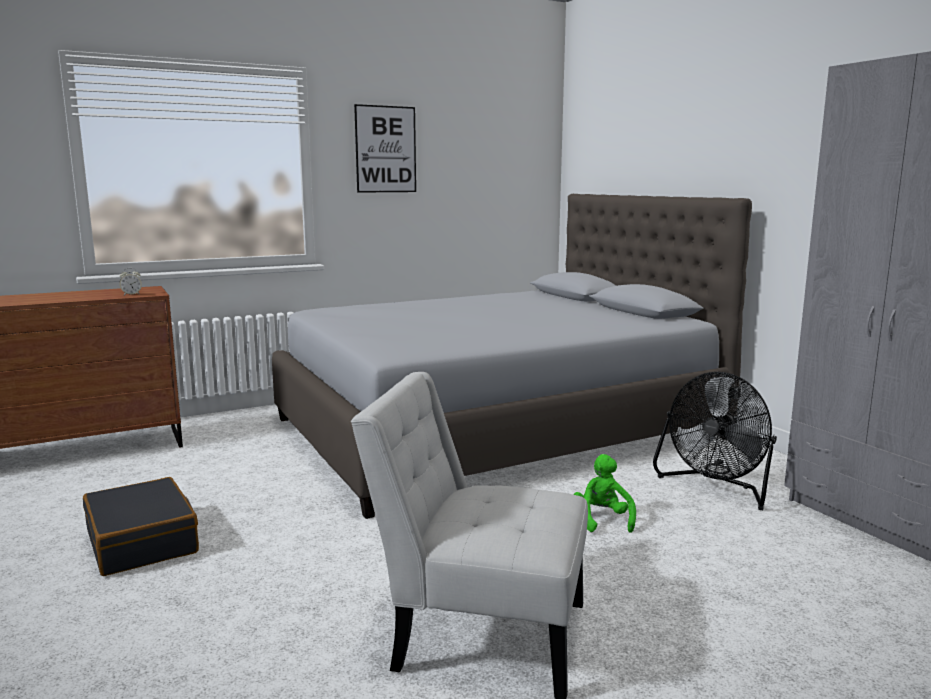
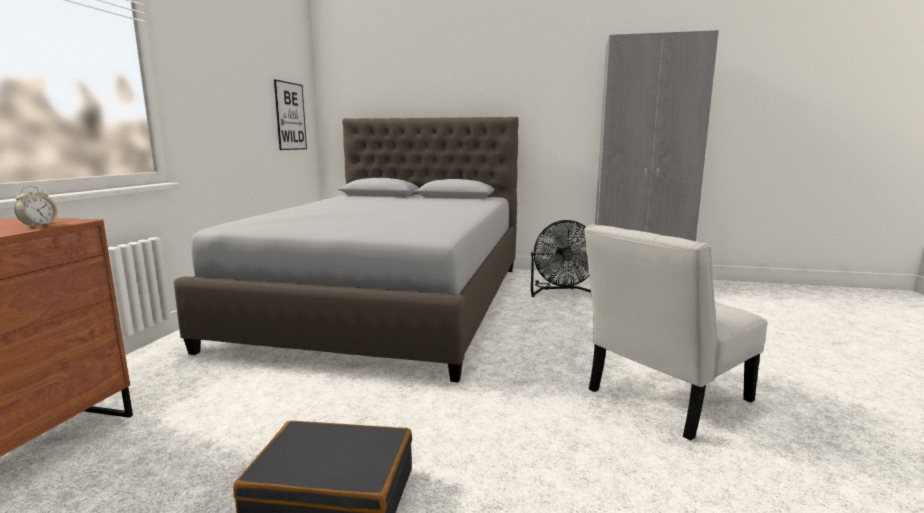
camera: 50 degrees left, 0 degrees up
(385, 149) = (211, 65): picture -> picture (290, 116)
(602, 520) = (564, 324): green plush toy -> none

